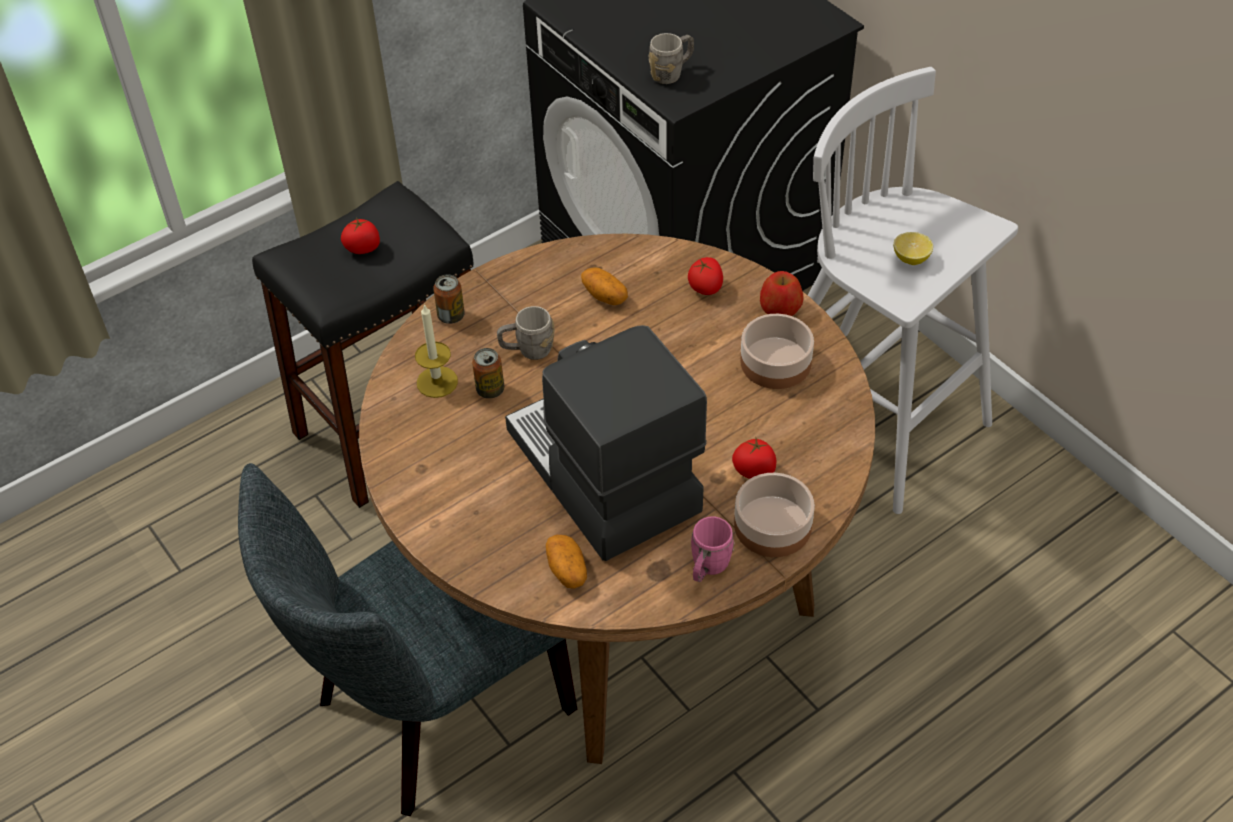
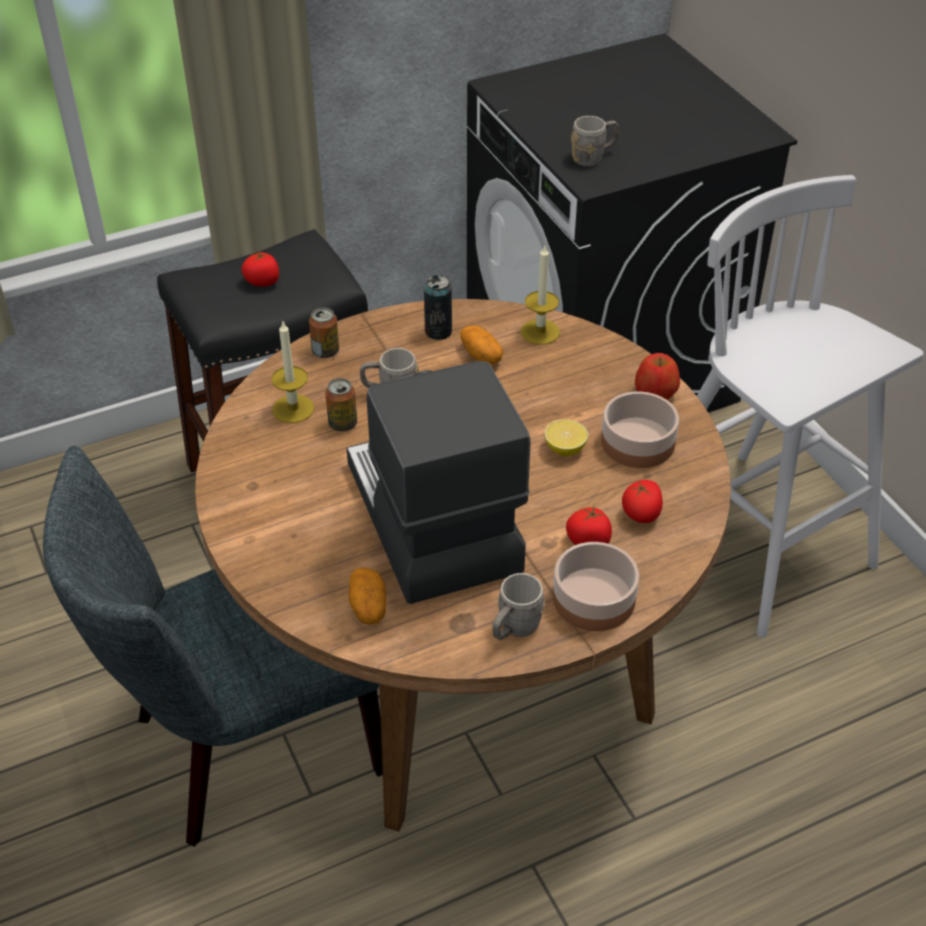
camera: 10 degrees right, 5 degrees down
(556, 276) = (438, 331): none -> can
(655, 261) = (540, 332): none -> candle
(705, 287) = (584, 362): tomato -> tomato (641, 514)
(707, 568) = (514, 629): pink mug -> grey mug
(911, 258) = (803, 367): lemon -> lemon (565, 449)

